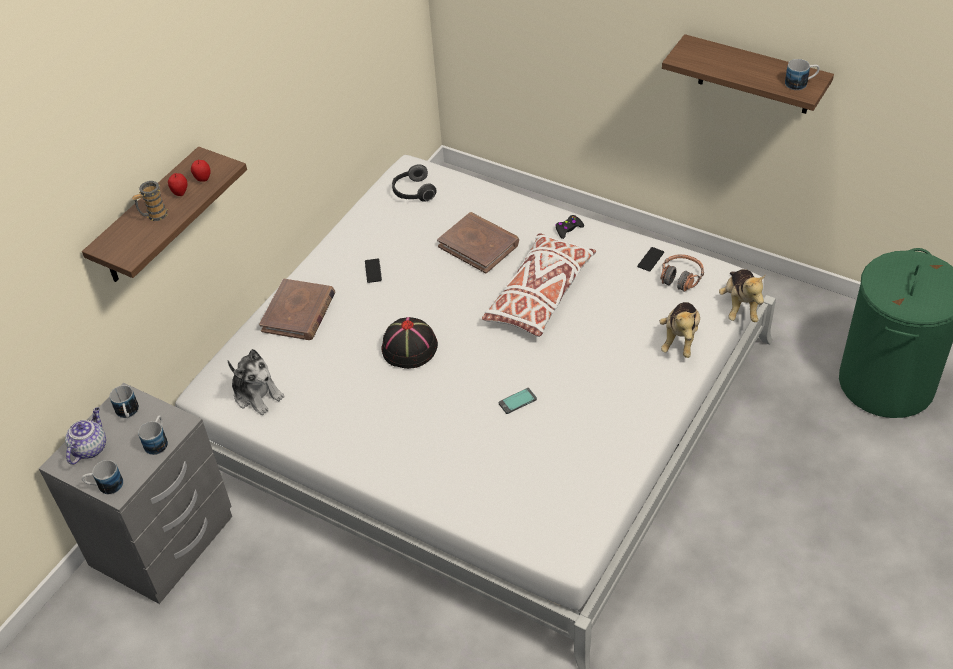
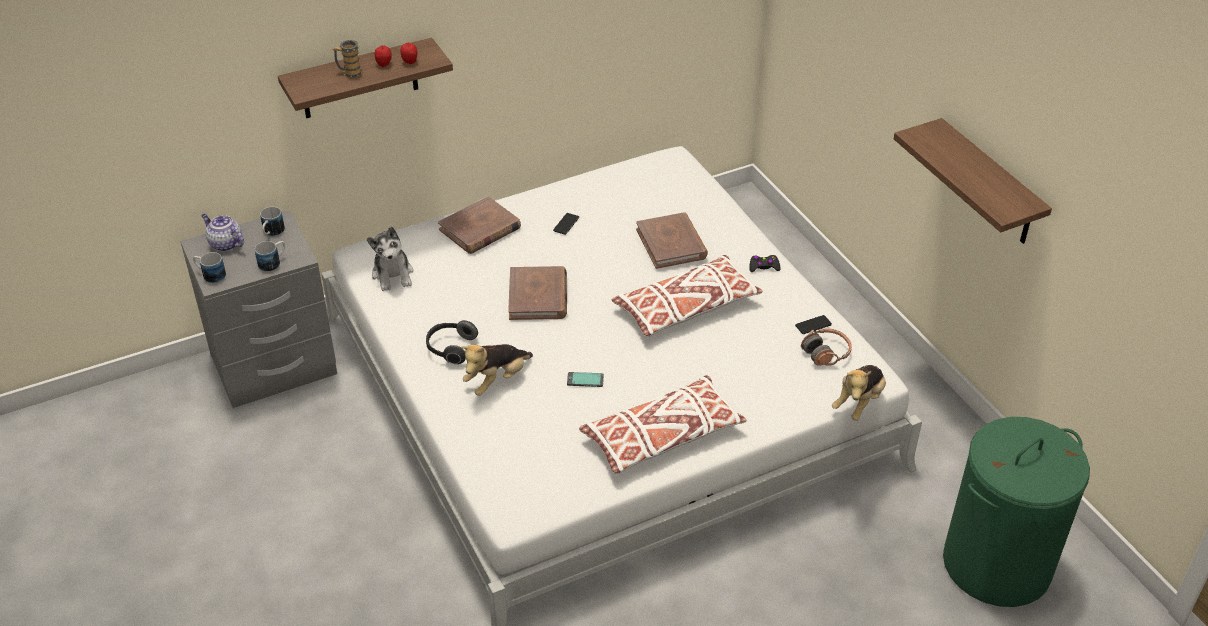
camera: 30 degrees right, 5 degrees down
(90, 448) = (225, 244): teapot -> teapot turned 105 degrees counterclockwise
(409, 348) = (538, 296): black hat -> brown book
(413, 192) = (656, 178): headphones -> headphones (450, 348)
(621, 416) = (662, 436): none -> white pillow
(680, 339) = (775, 402): plush toy -> plush toy (497, 380)
(801, 83) = (1008, 203): mug -> none

